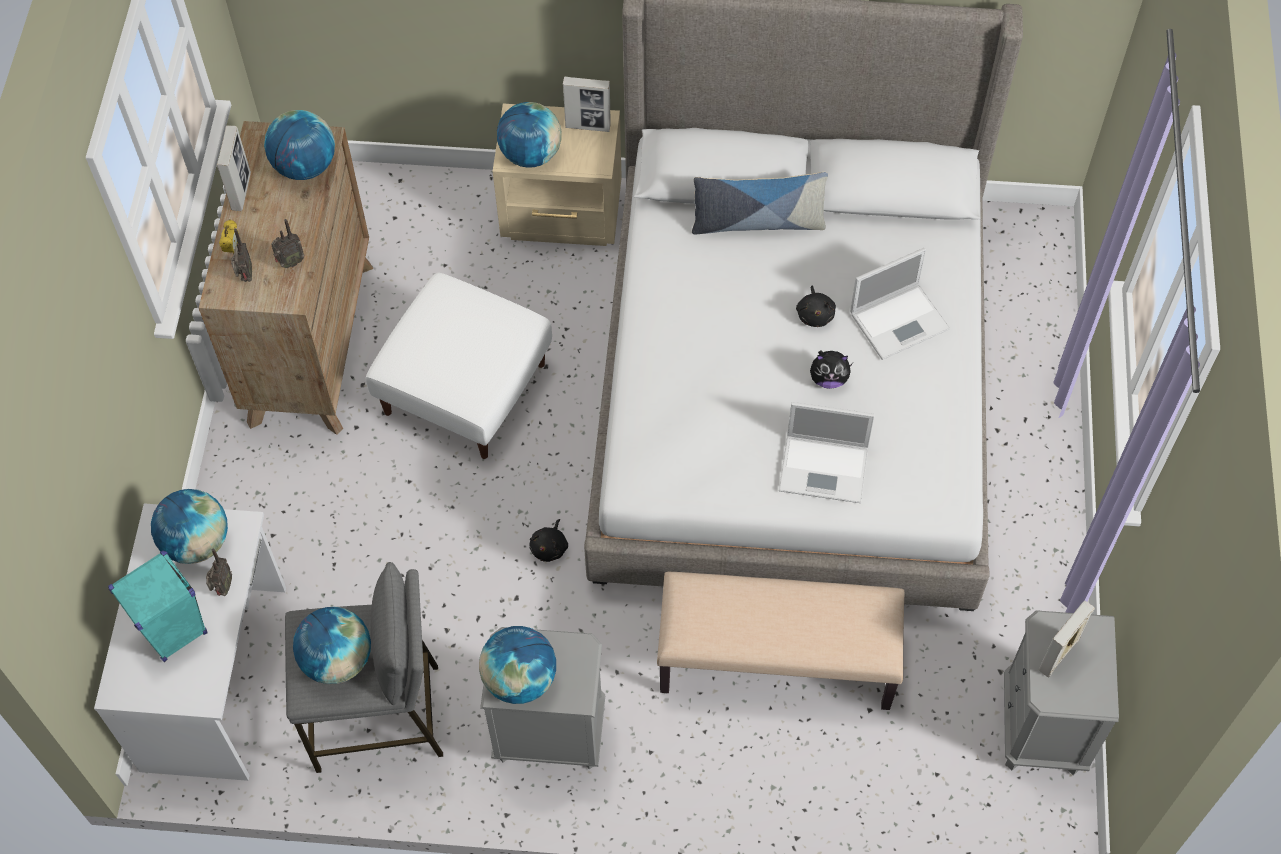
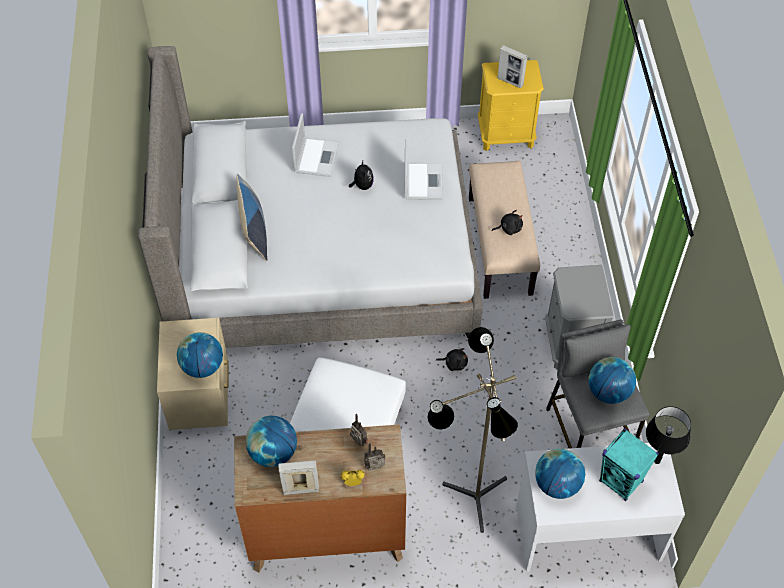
camera: 100 degrees left, 5 degrees down
(192, 692) = (657, 461): none -> black table lamp
(222, 588) = (584, 461): radio -> none
(312, 526) = (469, 500): none -> floor lamp
(520, 679) = (591, 300): globe -> none
(588, 126) = (175, 337): picture frame -> none
(815, 314) = (318, 195): black plush toy -> black plush toy (509, 228)
(900, 320) = (316, 156): laptop -> laptop turned 45 degrees clockwise
(1042, 726) = (506, 135): grey nightstand -> yellow nightstand

